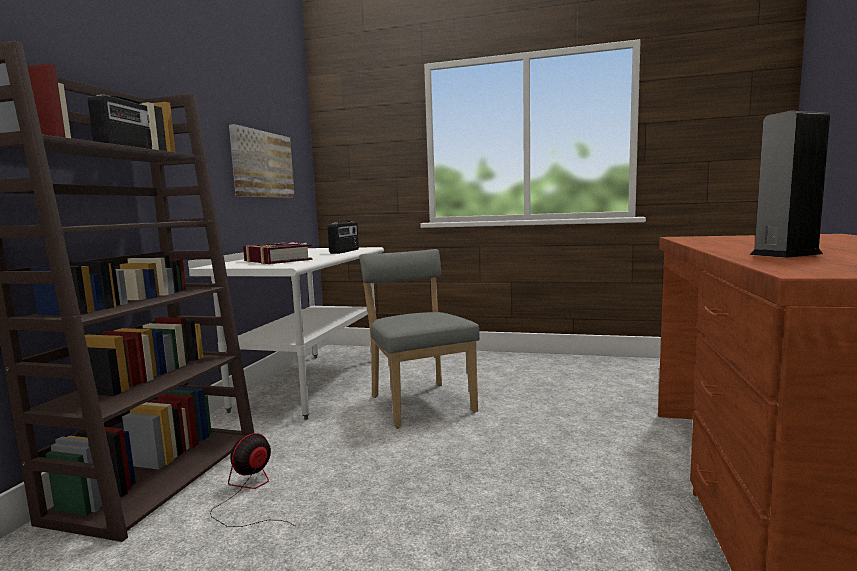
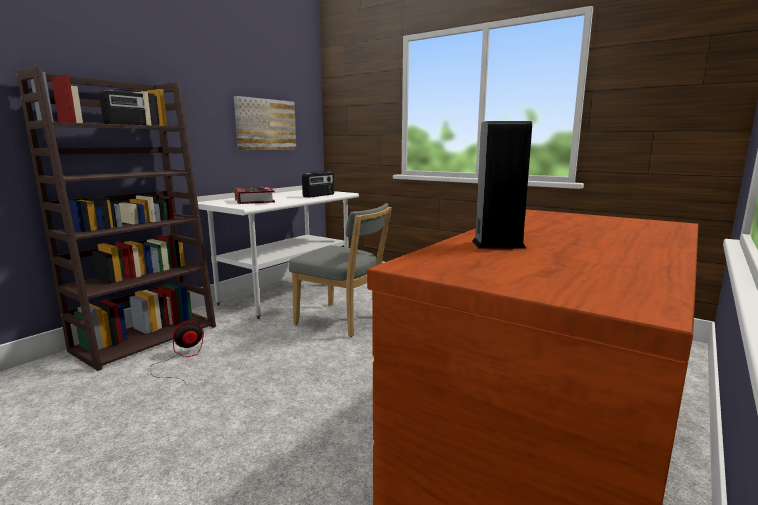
camera: 20 degrees right, 5 degrees up
(419, 402) = (343, 321): grey chair -> grey chair turned 120 degrees clockwise

